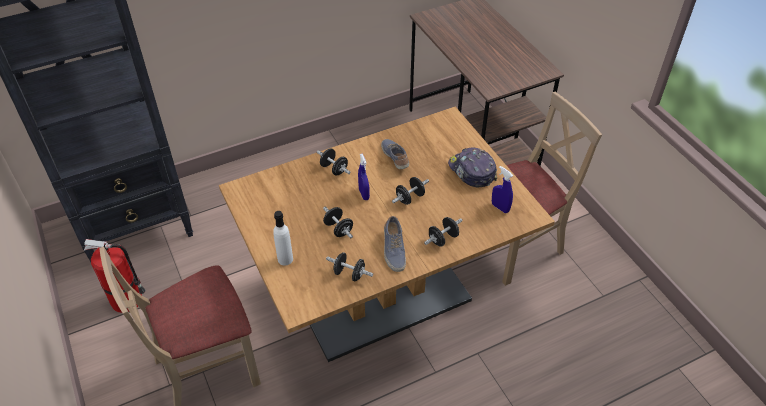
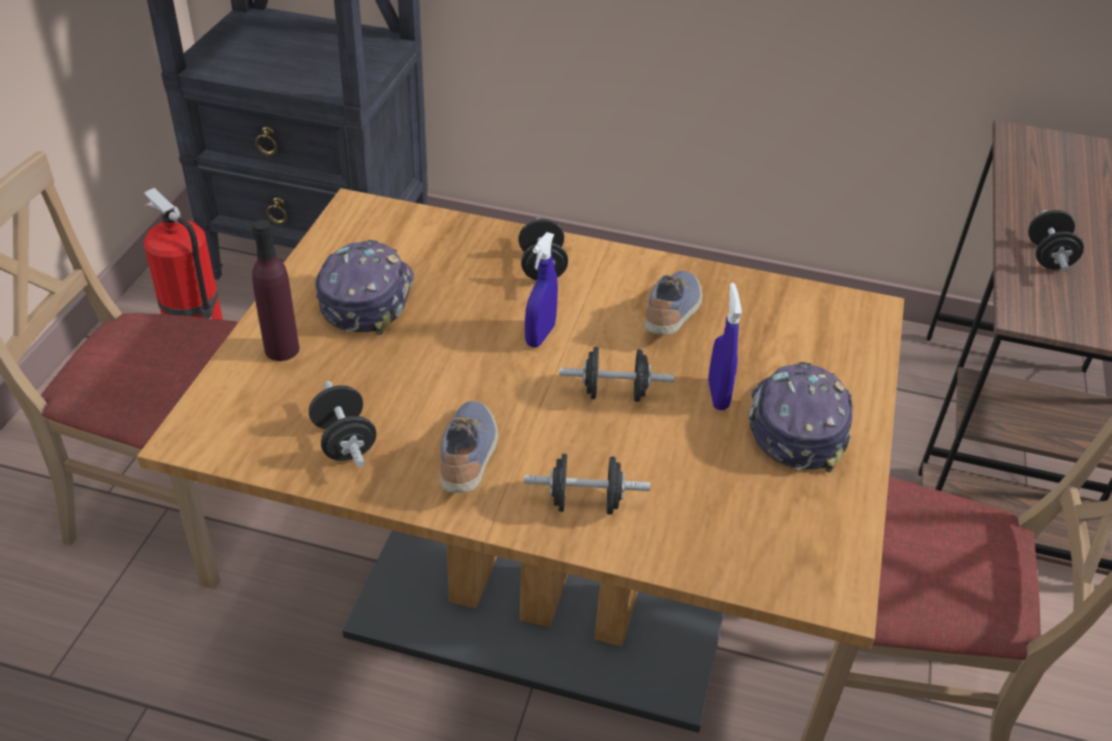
camera: 40 degrees right, 5 degrees down
(285, 259) = (282, 349): white bottle -> purple bottle
(288, 220) = (366, 298): none -> cap
(338, 229) = (424, 361): black dumbbell -> black dumbbell (1048, 257)
(393, 250) = (469, 457): shoe -> shoe turned 150 degrees clockwise
(500, 207) = (776, 527): blue spray bottle -> blue spray bottle (718, 395)

